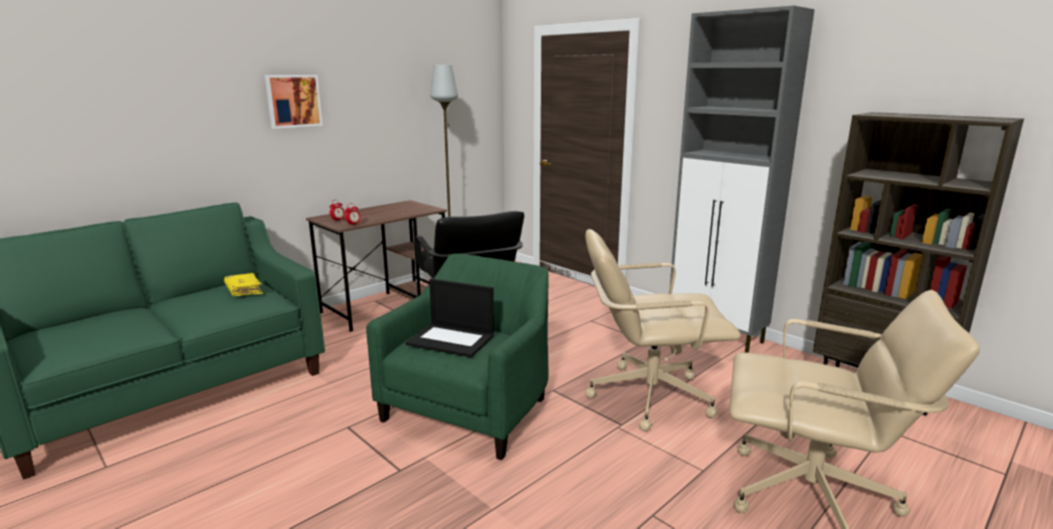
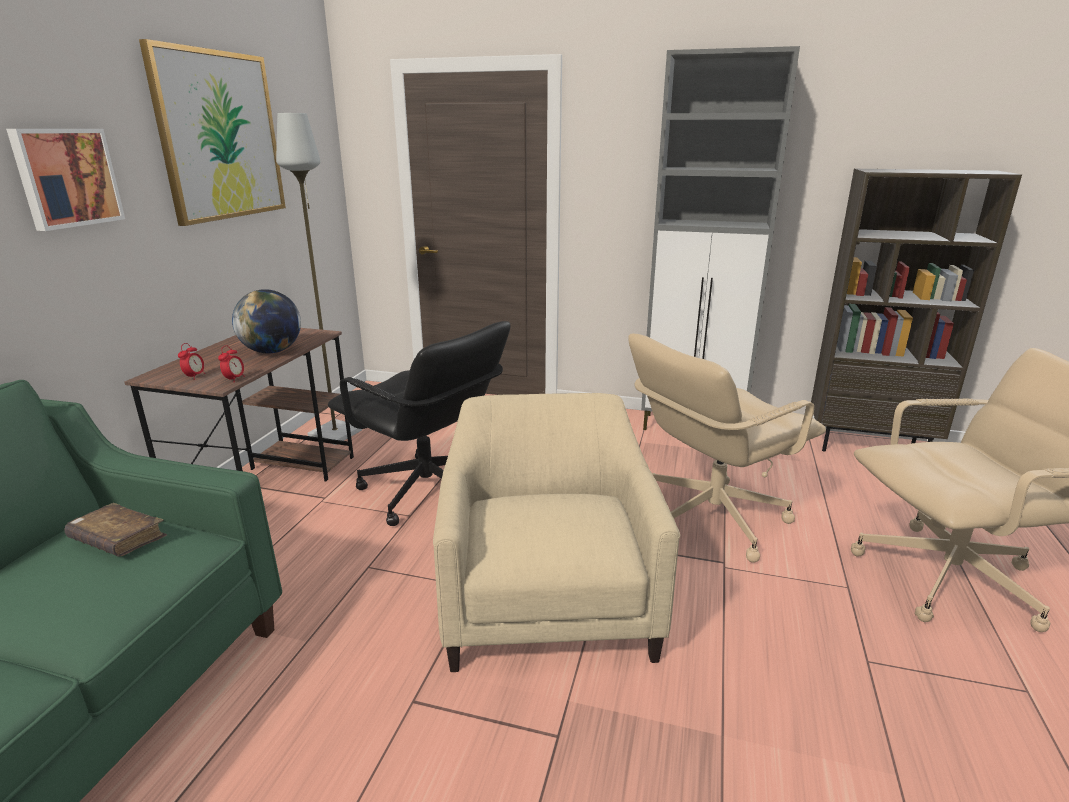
camera: 30 degrees left, 5 degrees up
(244, 290) = (118, 540): yellow book -> brown book
(393, 214) = (272, 351): none -> globe
(399, 79) = (220, 136): none -> picture
(452, 340) = (545, 524): laptop -> none
(471, 408) = (548, 603): green armchair -> beige armchair

